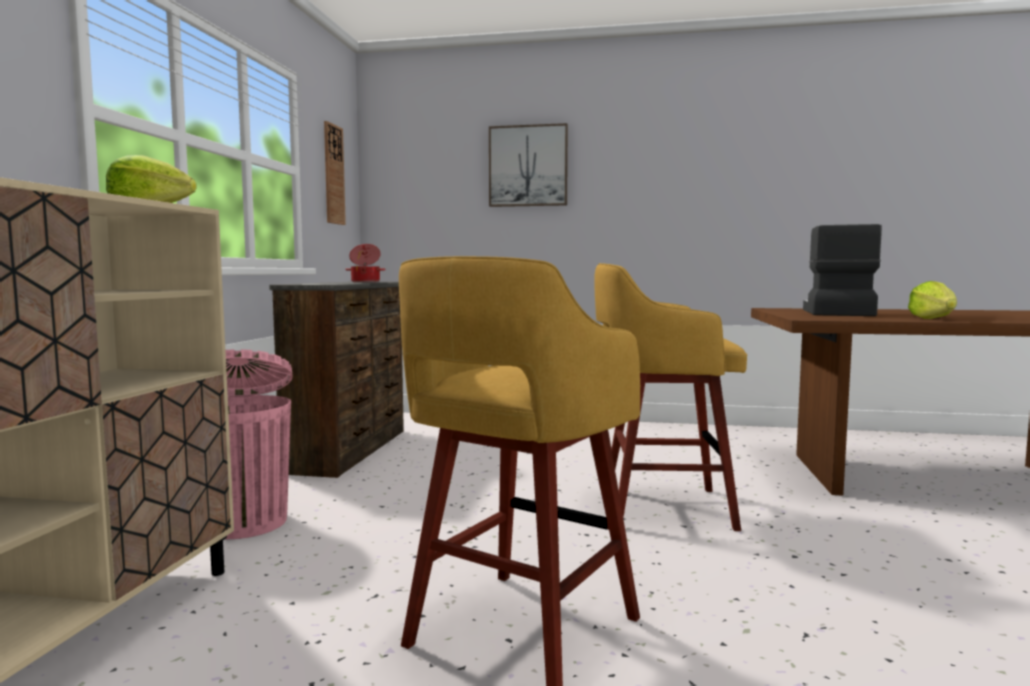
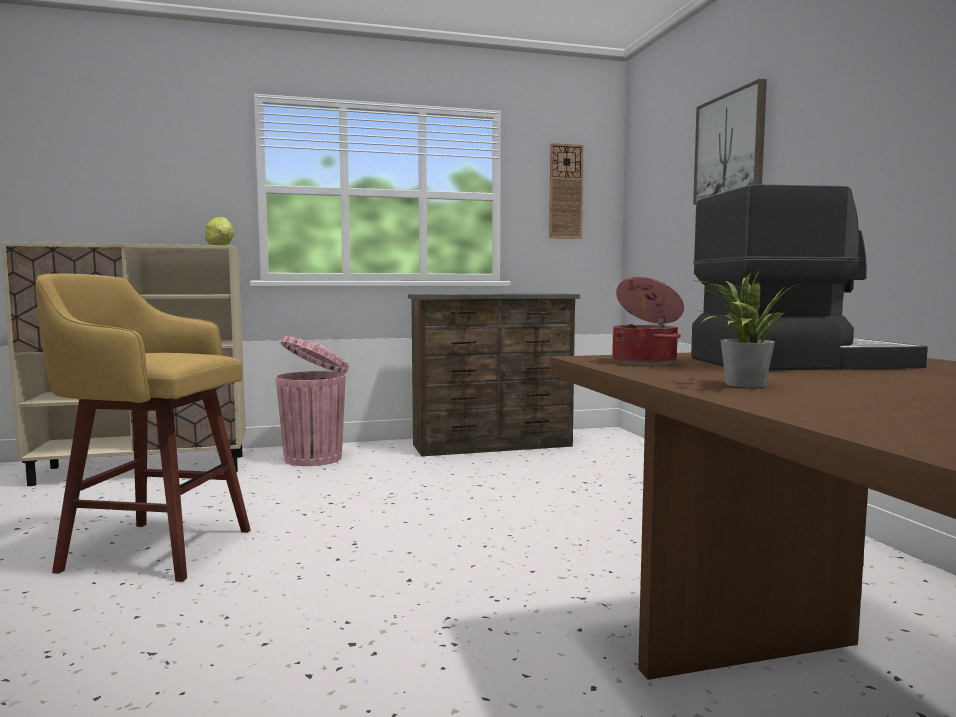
camera: 65 degrees right, 0 degrees up
(365, 282) = (516, 293): cooking pot -> cooking pot (645, 362)
(660, 507) = (458, 564): yellow stool -> none
(933, 319) = (740, 384): lettuce -> potted plant

